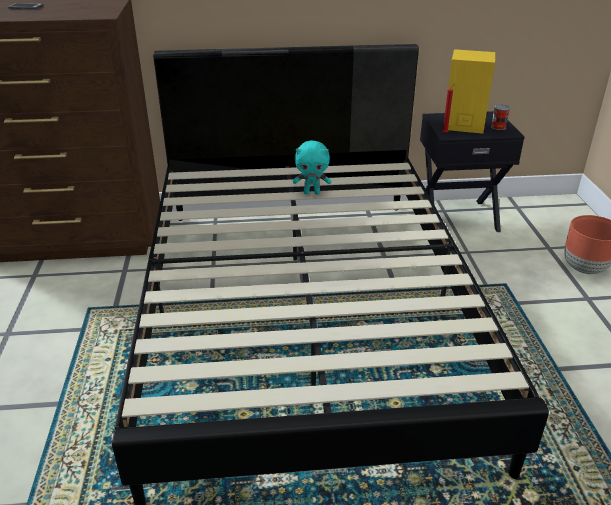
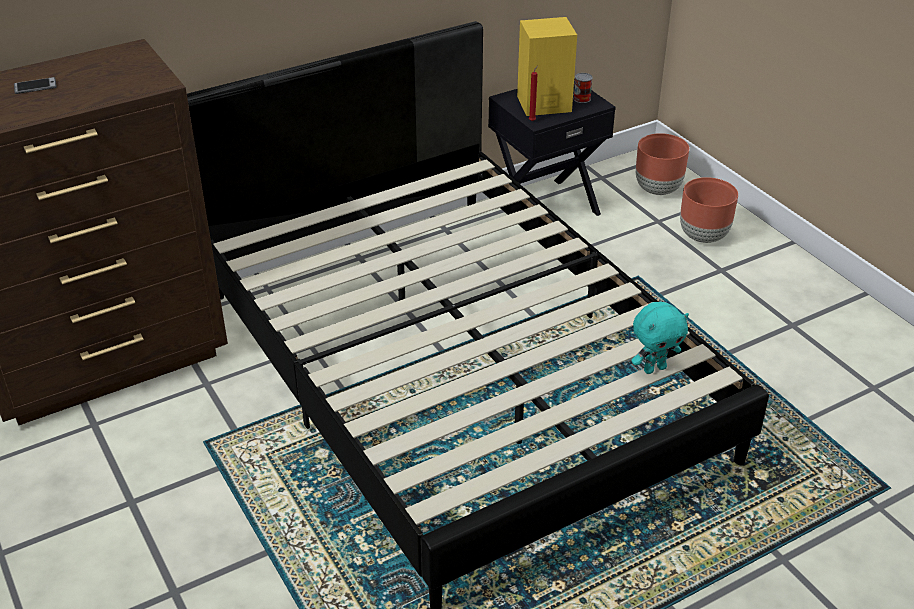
camera: 25 degrees left, 5 degrees up
(312, 193) = (409, 228): turquoise plush toy -> turquoise plush toy (654, 368)
(561, 225) = (657, 189): none -> brown planter

